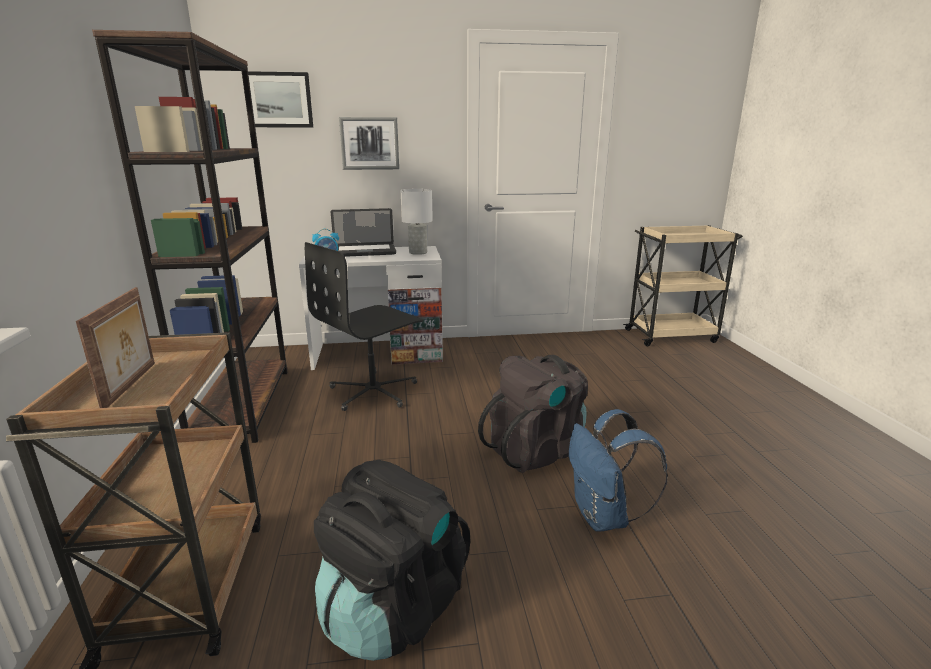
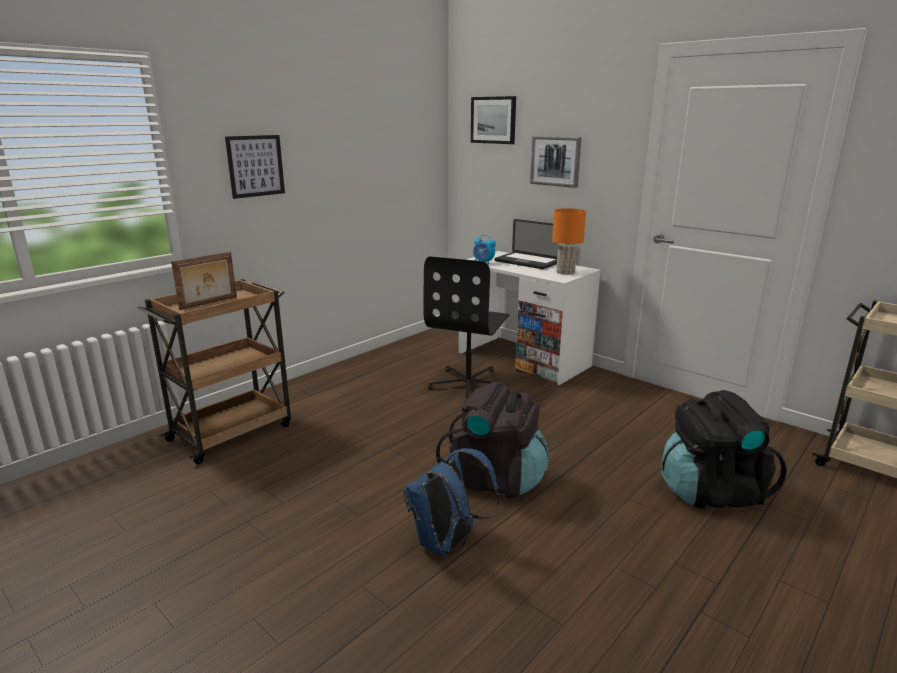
camera: 50 degrees right, 0 degrees up
(54, 146) = (255, 166): none -> picture
(243, 404) = (387, 358): brown bookcase -> none
(374, 391) = (469, 384): black office chair -> black office chair turned 75 degrees counterclockwise
(393, 608) = (269, 497): black backpack -> black backpack (711, 492)
(418, 252) = (566, 272): white table lamp -> orange table lamp

